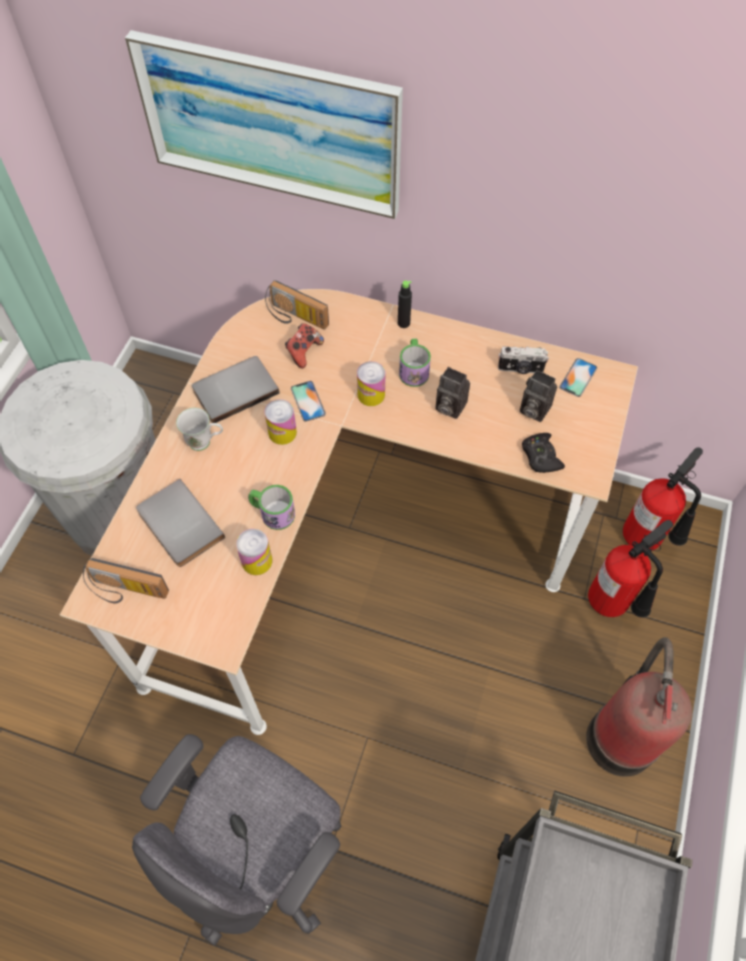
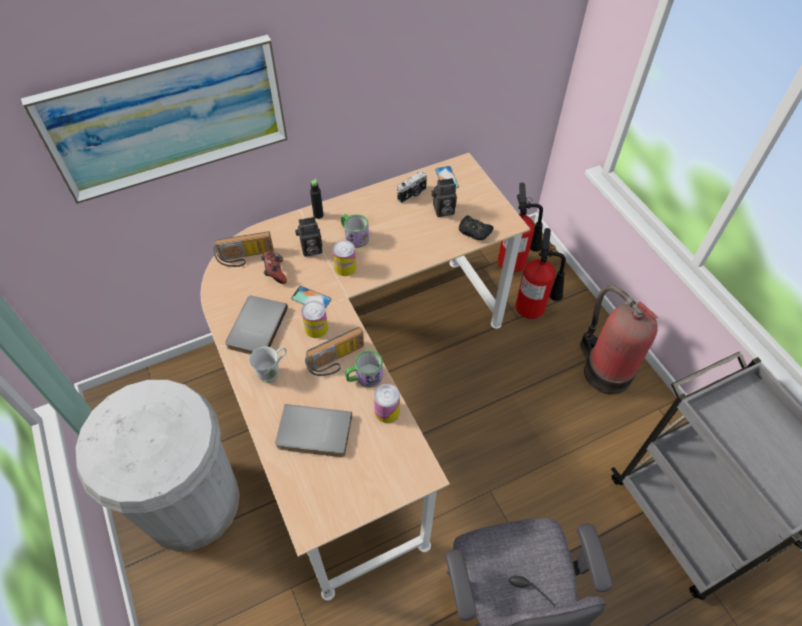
camera: 45 degrees left, 5 degrees down
(126, 592) = (326, 501): radio -> radio (337, 361)
(448, 406) = (397, 242): camera -> camera (310, 249)

